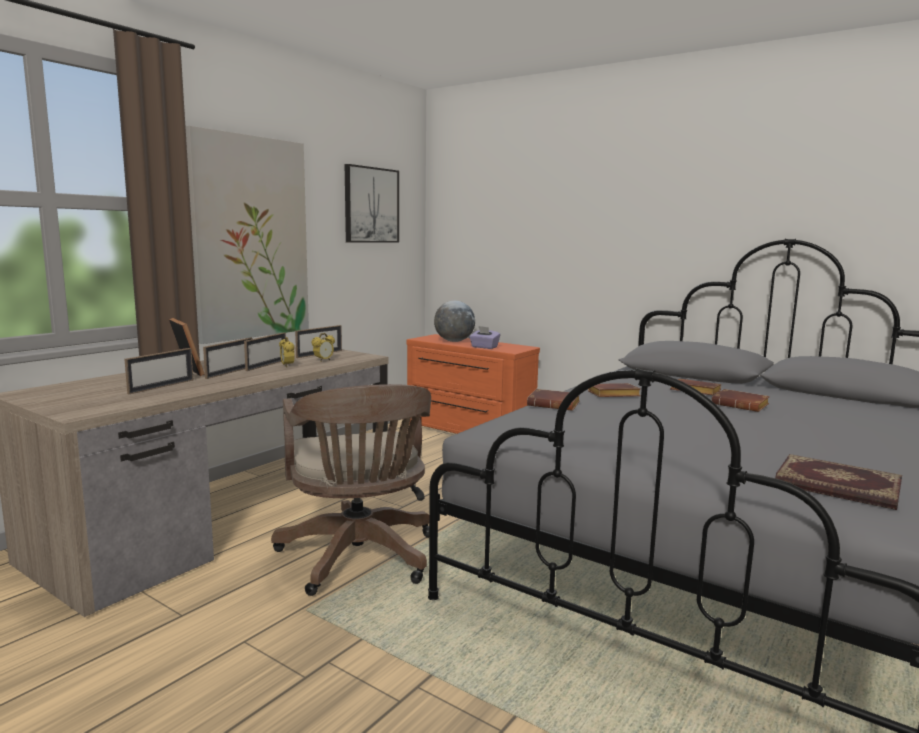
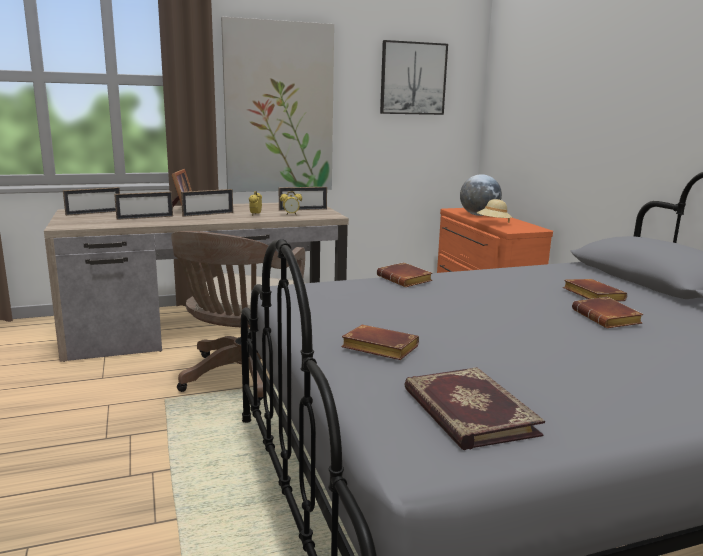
camera: 35 degrees right, 5 degrees up
(266, 365) = (244, 213): picture frame -> picture frame (94, 213)
(484, 347) = (493, 223): purple tissue box -> beige hat
(612, 395) = (486, 282): brown book -> brown book (377, 349)

